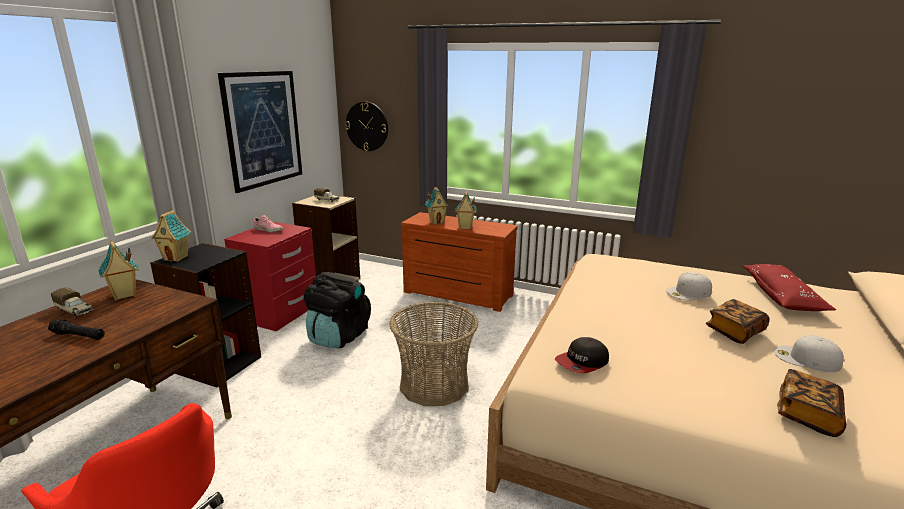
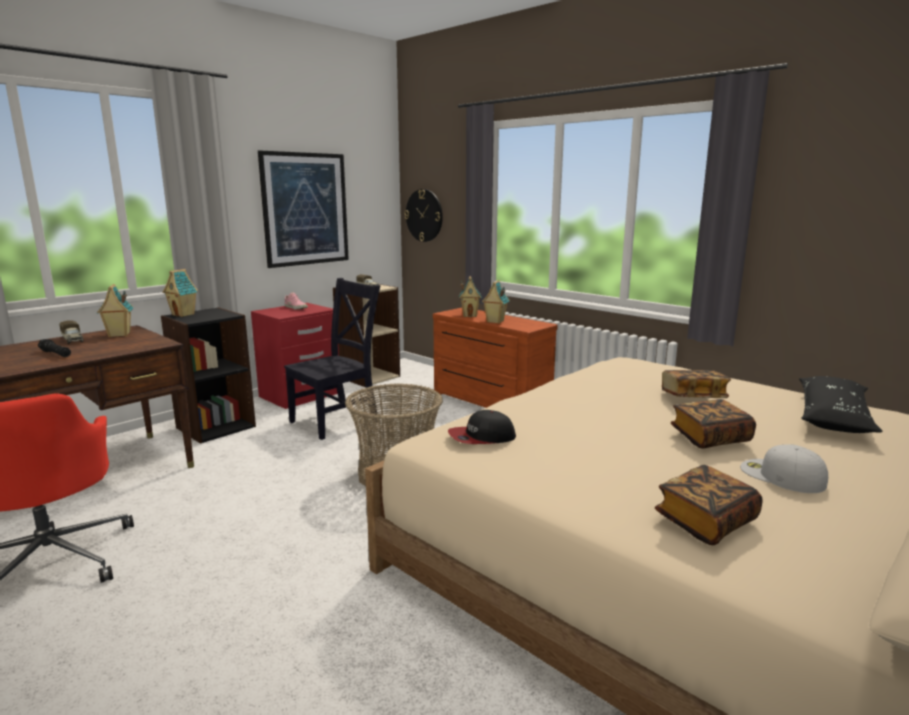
camera: 20 degrees right, 5 degrees down
(338, 337) = (337, 421): black backpack -> black chair
(688, 292) = (693, 397): white cap -> book
(782, 296) = (833, 417): red pillow -> black pillow

